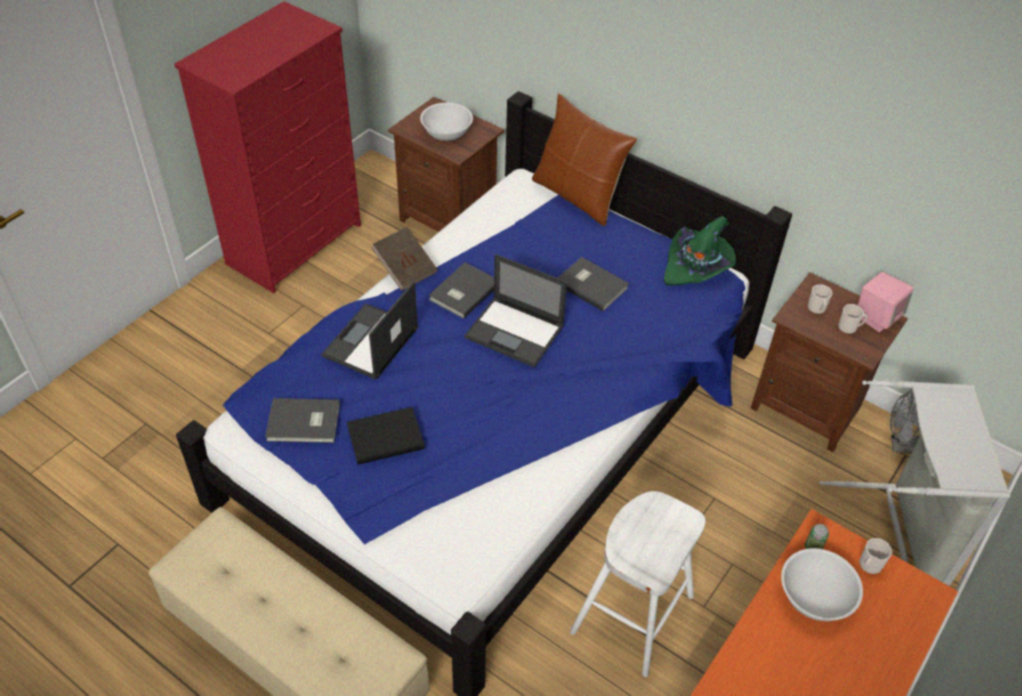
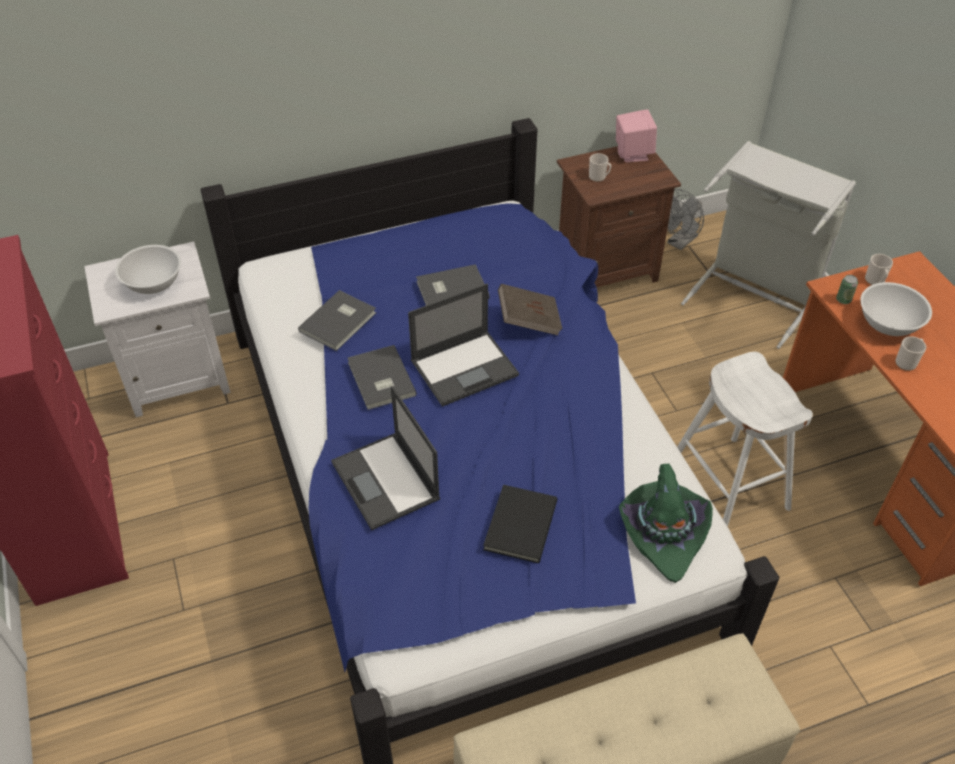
camera: 55 degrees left, 0 degrees up
(304, 423) = (452, 585): grey book -> grey book (340, 322)
(405, 269) = (306, 409): brown book -> brown book (529, 321)
(449, 220) = (177, 378): brown nightstand -> white nightstand
(577, 196) = (328, 243): brown pillow -> none
(697, 266) = (486, 217): green hat -> green hat (664, 532)
(849, 327) = (631, 172): mug -> mug (907, 362)

